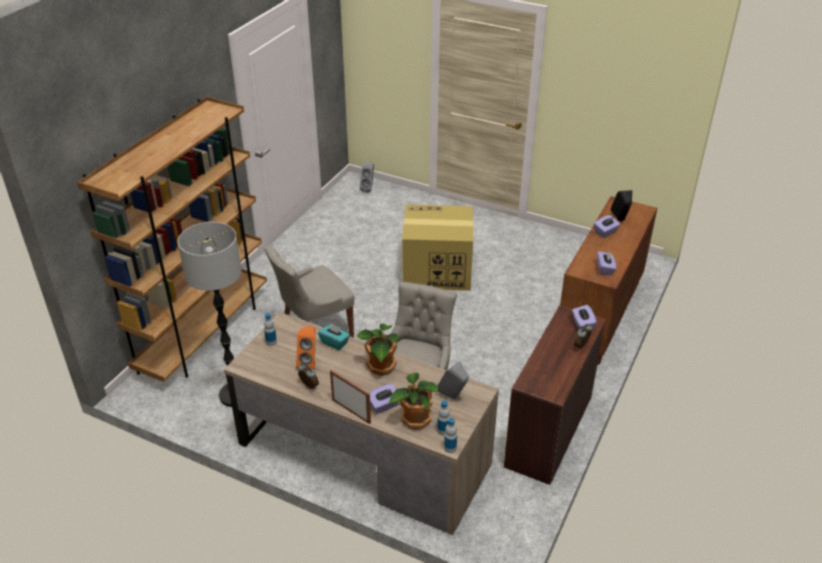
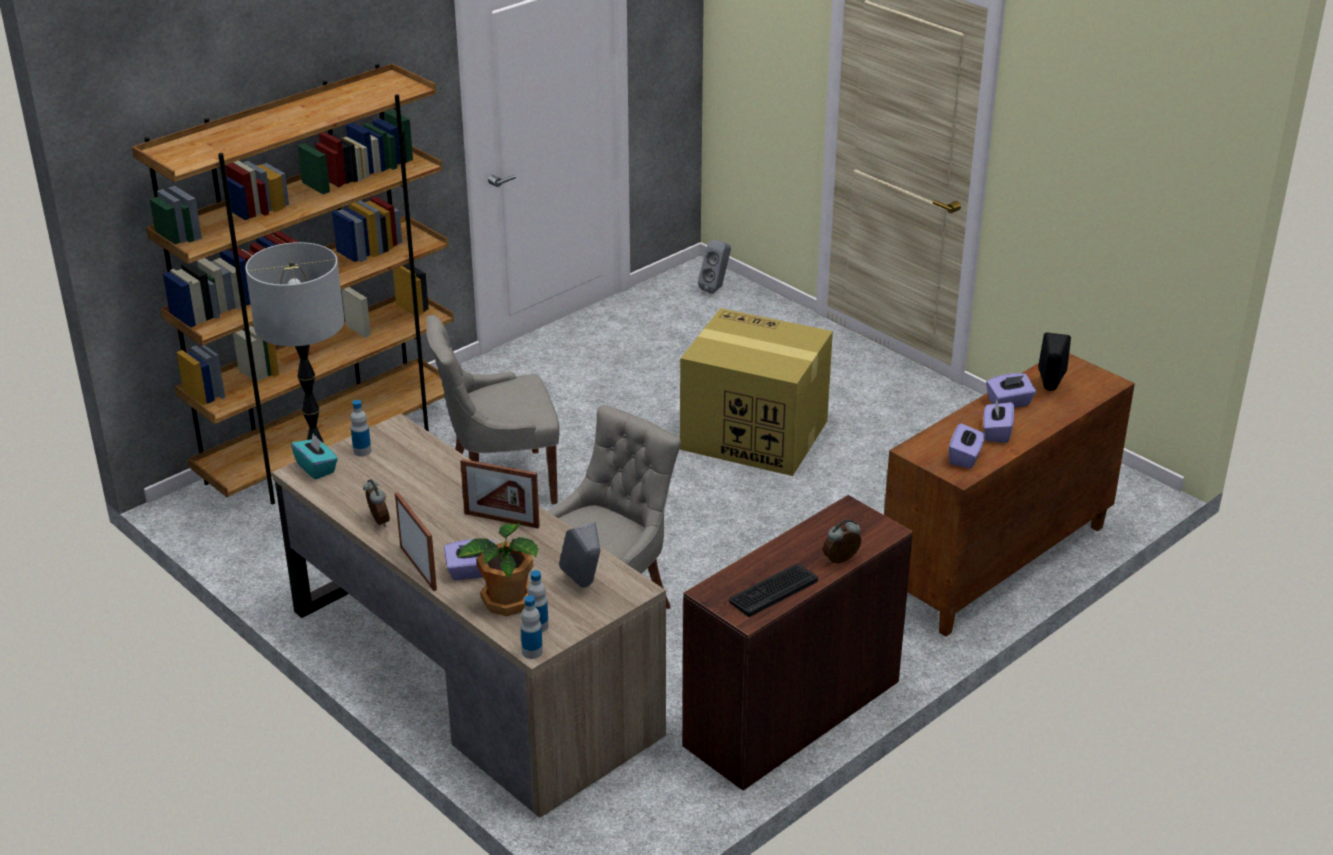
camera: 20 degrees right, 5 degrees down
(309, 363) = (399, 492): orange speaker -> none
(334, 342) = (455, 472): turquoise tissue box -> turquoise tissue box (316, 468)
(380, 367) = (501, 520): potted plant -> picture frame
(558, 374) = (773, 590): none -> keyboard
(582, 325) = (866, 531): purple tissue box -> purple tissue box (996, 432)

